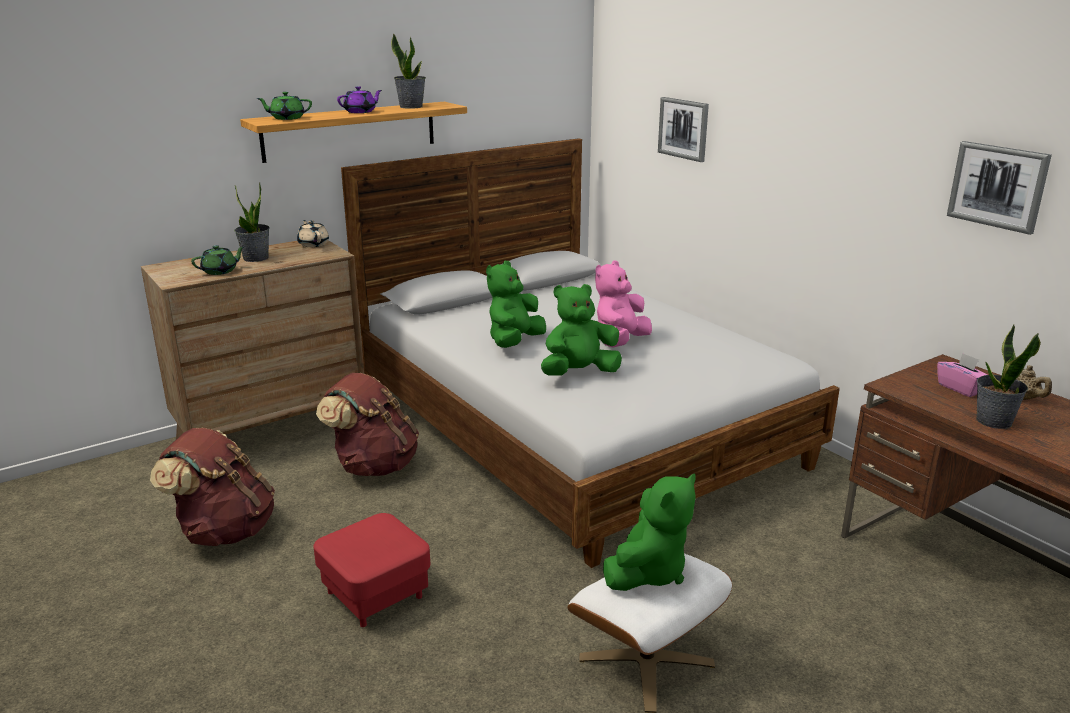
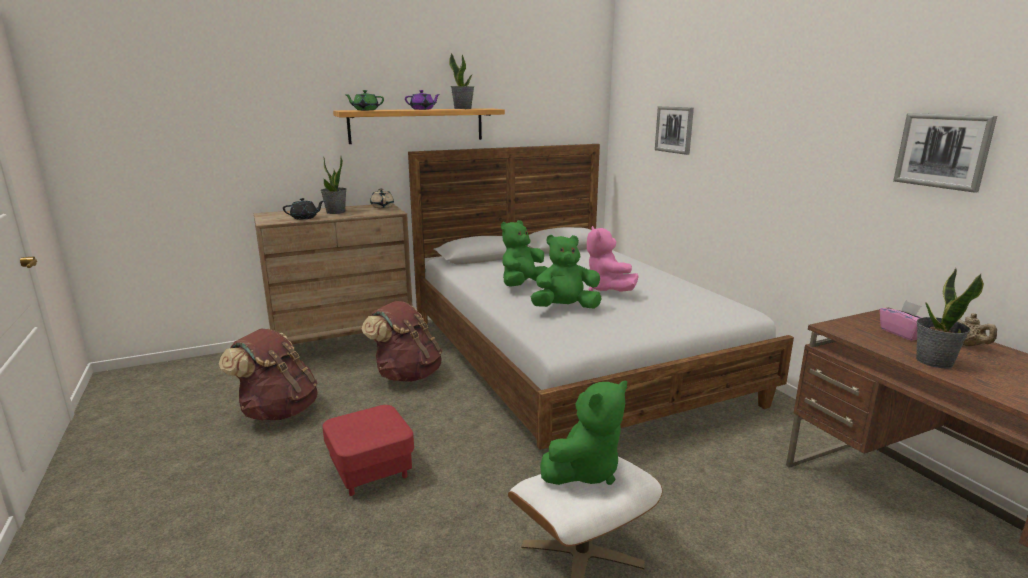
camera: 10 degrees right, 5 degrees down
(220, 271) = (305, 218): green teapot -> black teapot
(620, 342) = (607, 290): pink plush toy -> pink plush toy turned 60 degrees counterclockwise

